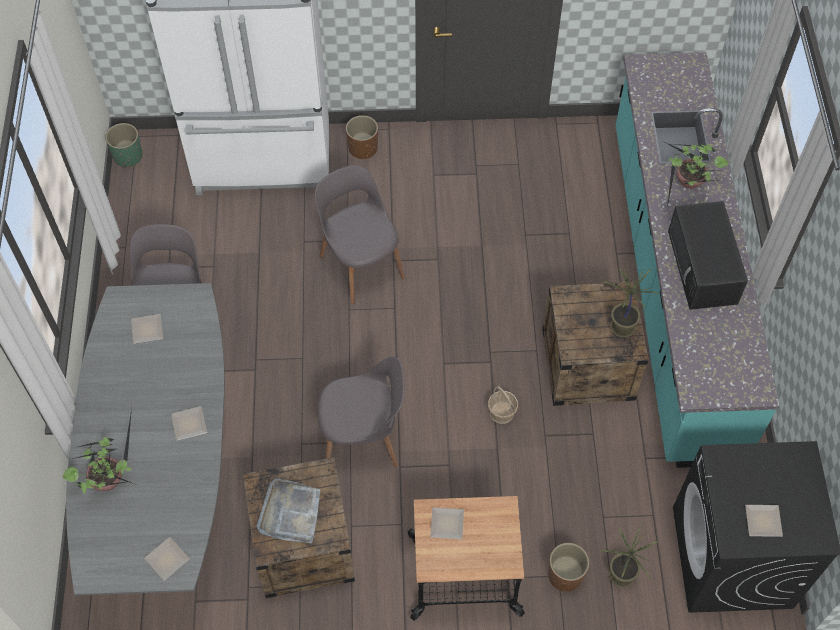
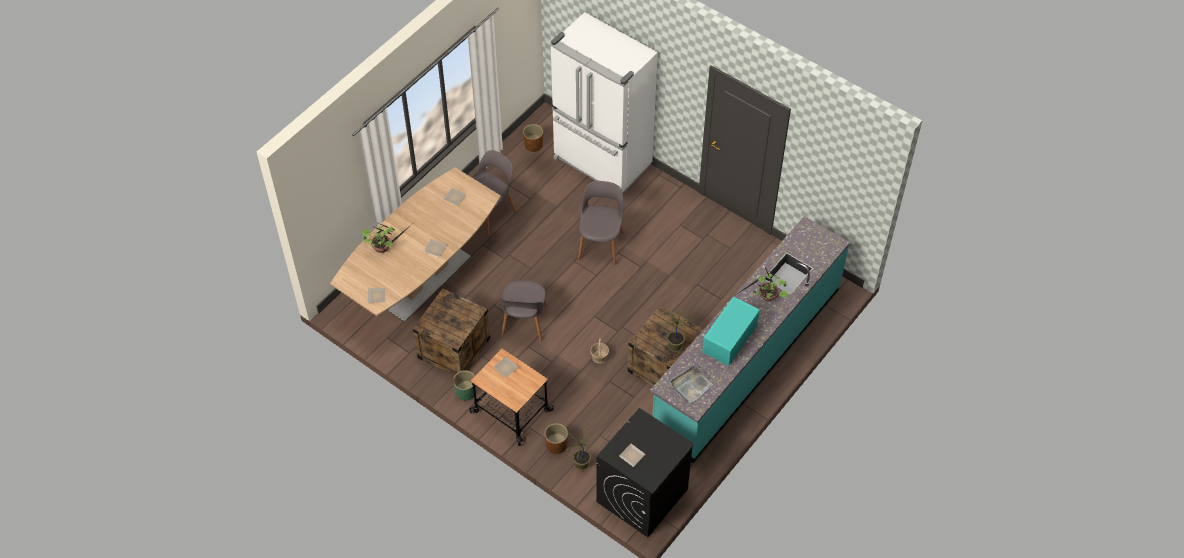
camera: 40 degrees right, 5 degrees down
(128, 156) = (539, 119): green planter -> green planter (466, 392)
(168, 477) = (423, 278): grey dining table -> brown dining table
(290, 513) = (447, 318): grey tray -> grey tray (690, 385)
(362, 148) = (657, 188): brown planter -> brown planter (533, 145)
(363, 438) = (524, 322): grey chair -> grey chair turned 60 degrees clockwise
(703, 268) = (729, 339): black microwave -> turquoise microwave

